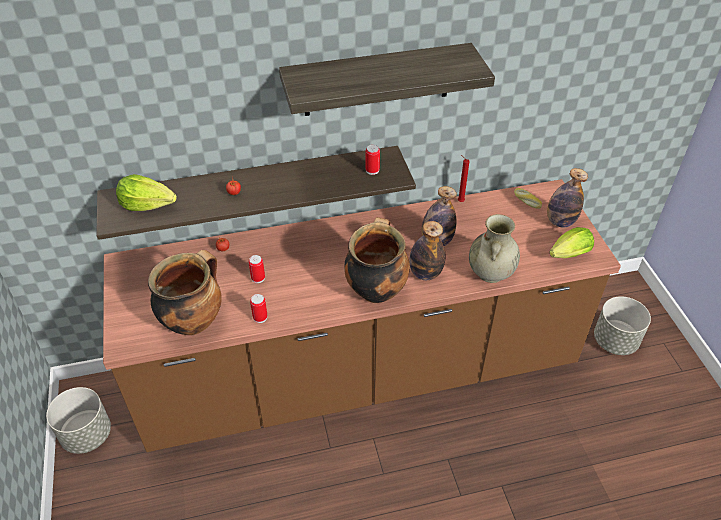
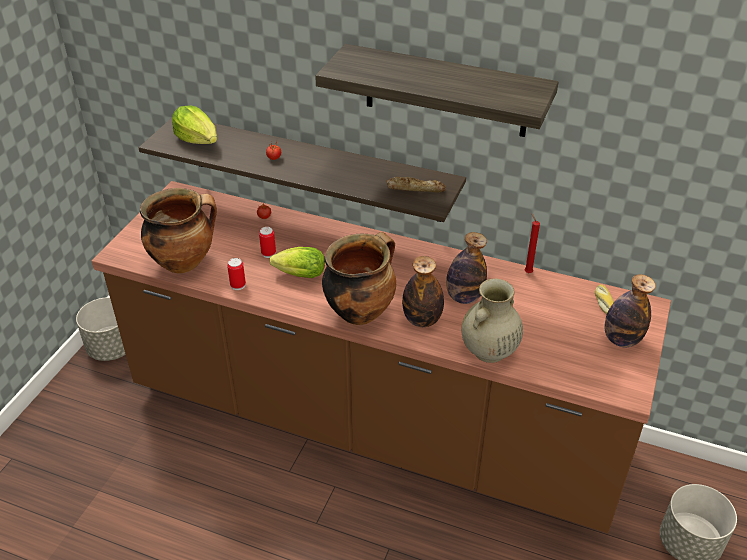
camera: 35 degrees right, 5 degrees down
(372, 170) = (415, 188): can -> bread
(567, 255) = (593, 375): lettuce -> lettuce (297, 275)

